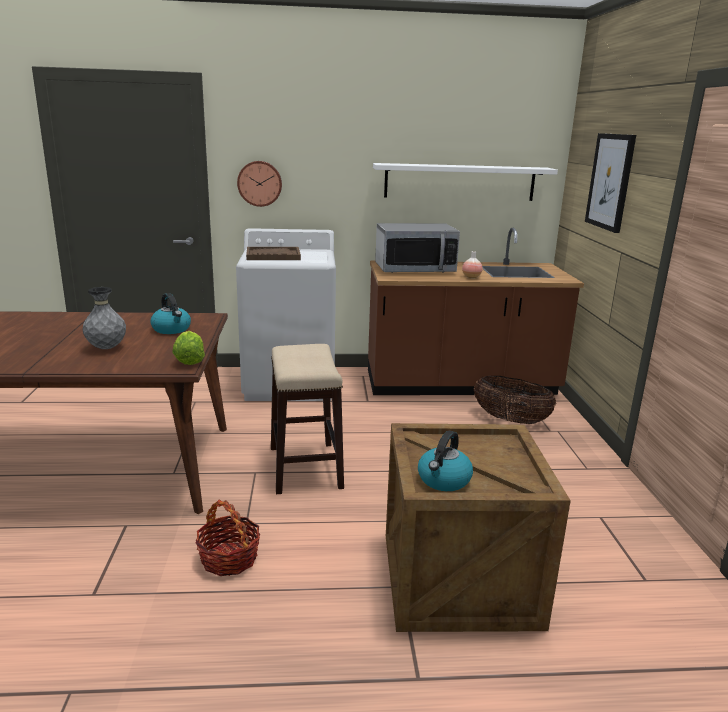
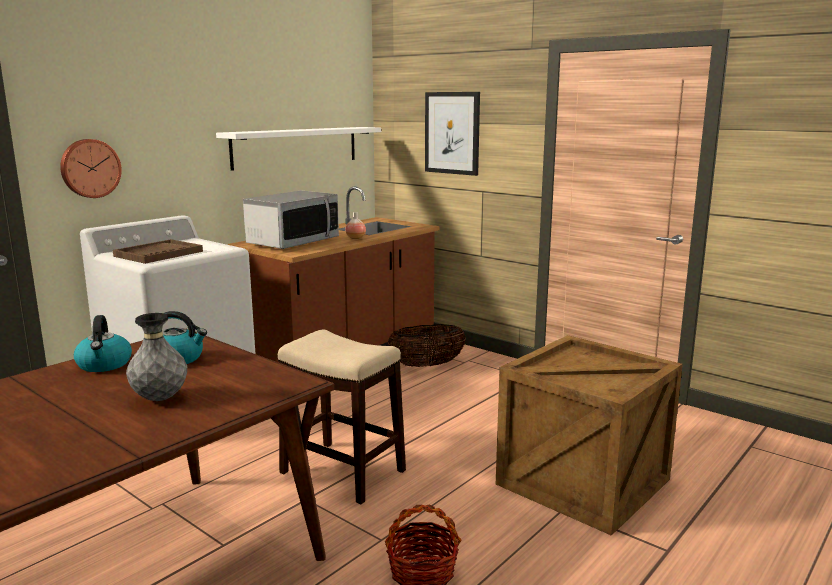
camera: 45 degrees left, 5 degrees down
(189, 361) = (289, 374): lettuce -> none
(444, 480) = (603, 386): kettle -> kettle (104, 365)

